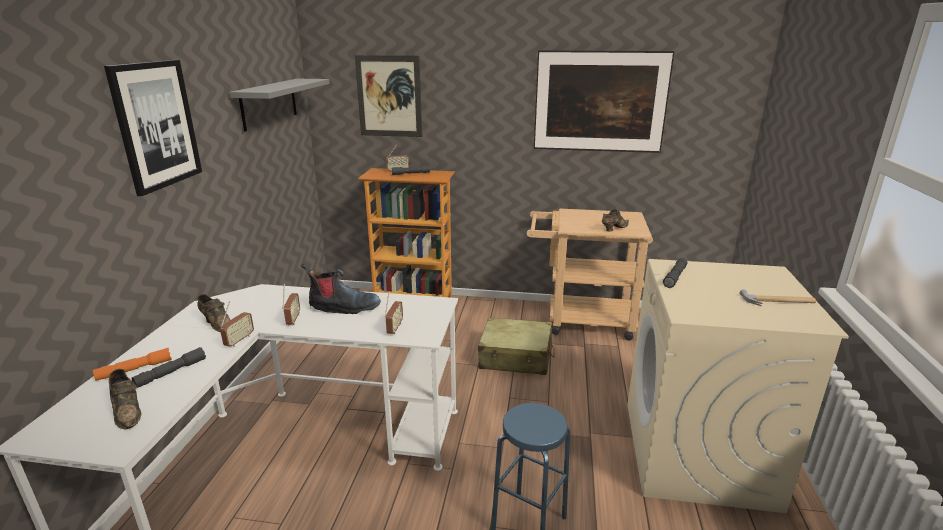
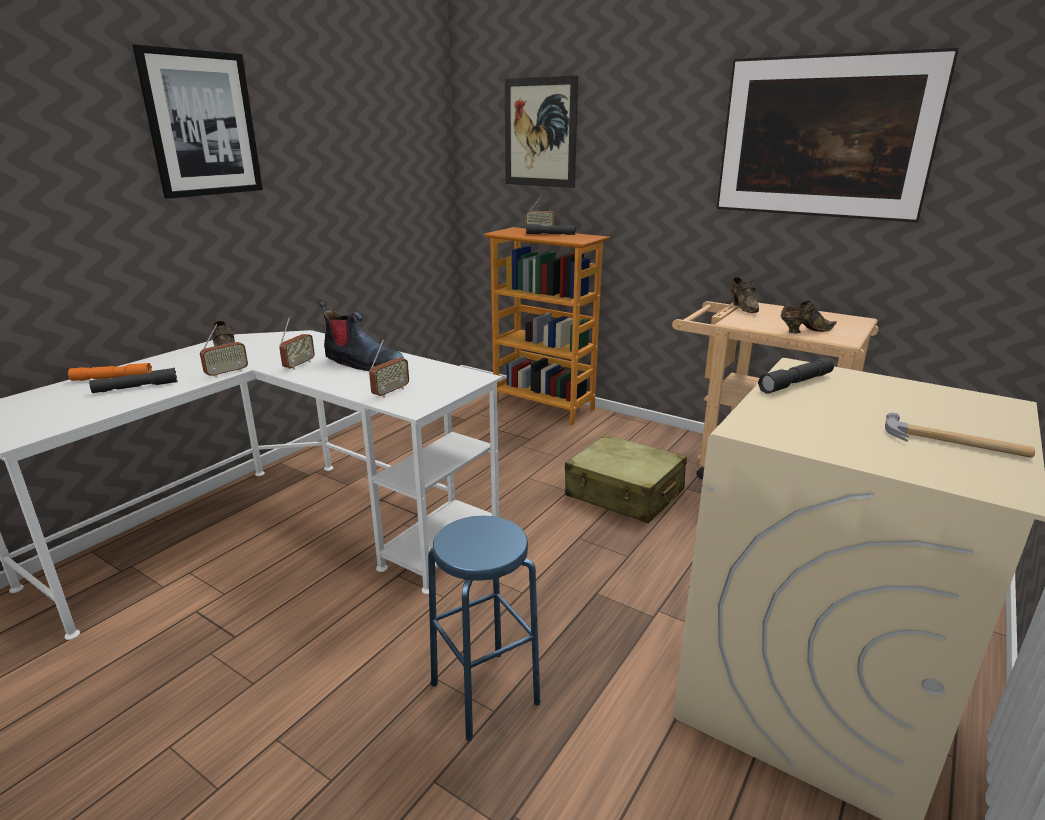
camera: 25 degrees right, 0 degrees up
(128, 411) = (63, 410): brown shoe -> brown shoe (743, 307)
(269, 103) = (386, 131): grey shelf -> none

